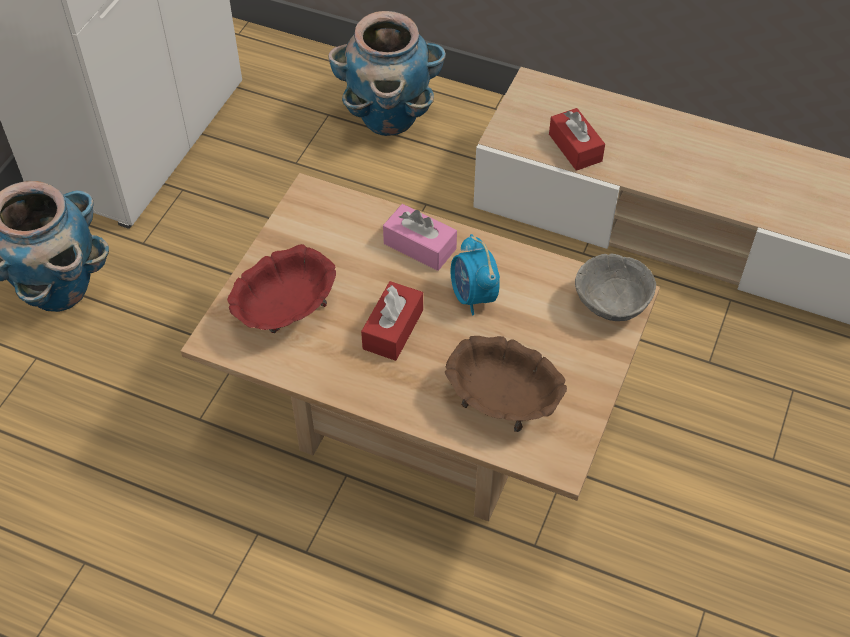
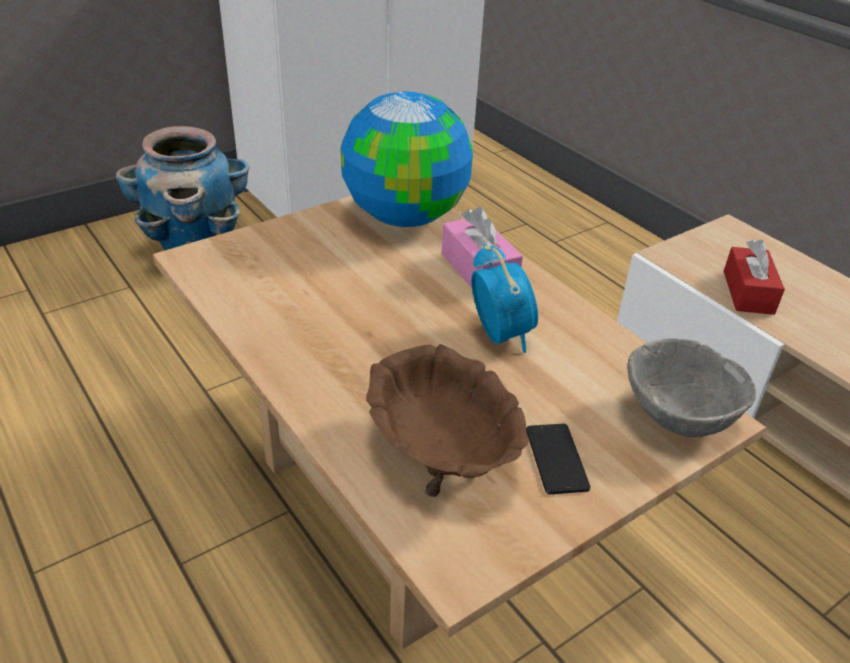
camera: 30 degrees right, 15 degrees down
(286, 312) = (283, 266): red bowl -> none
(328, 219) = (404, 216): none -> globe
(389, 118) = (580, 244): planter -> none
(393, 329) = (378, 325): red tissue box -> none
(473, 296) = (500, 335): alarm clock -> alarm clock turned 150 degrees clockwise
(565, 370) = (556, 459): none -> phone

